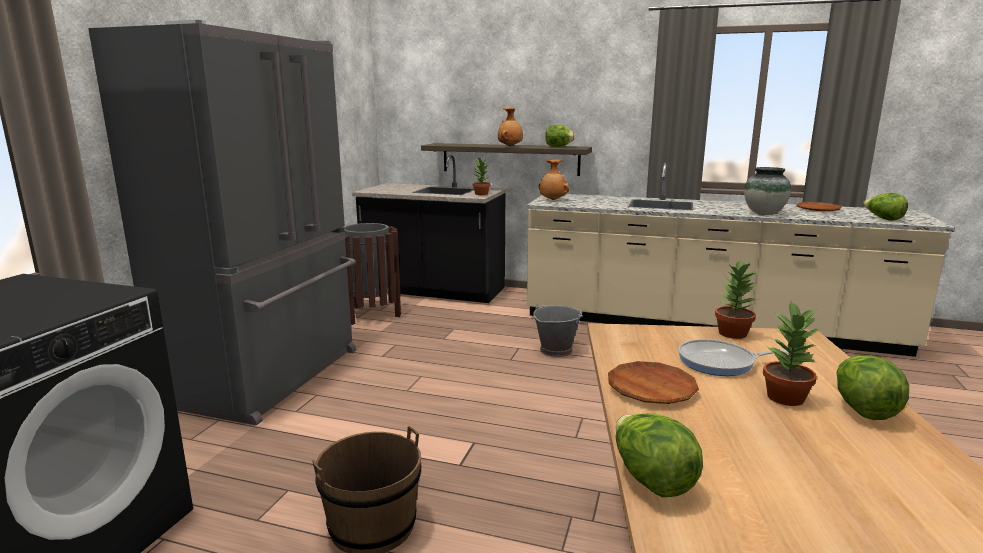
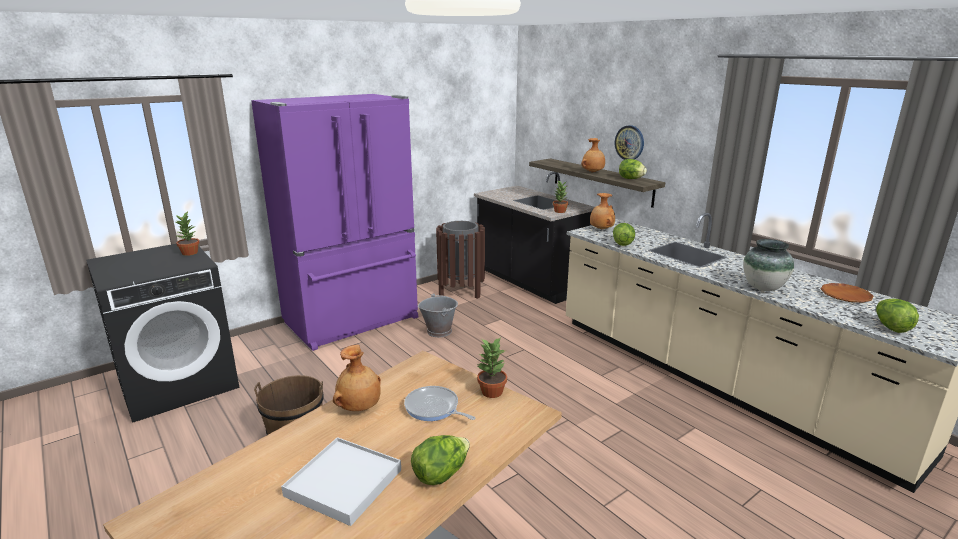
camera: 35 degrees right, 5 degrees up
(270, 377) = (353, 321): grey fridge -> purple fridge
(543, 111) = (629, 143): none -> wall clock
(555, 350) = (549, 360): grey bucket -> grey bucket (439, 331)
(651, 388) = (360, 407): brown plate -> brown vase
(651, 479) = (256, 452): lettuce -> lettuce (622, 243)
(786, 397) = (416, 446): potted plant -> potted plant (190, 253)
(812, 458) = (344, 483): none -> white tray

